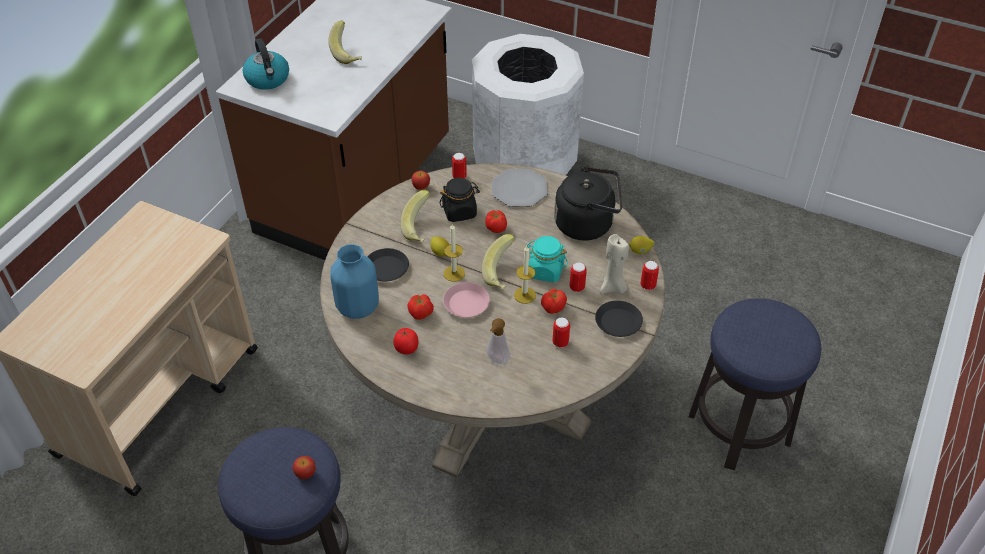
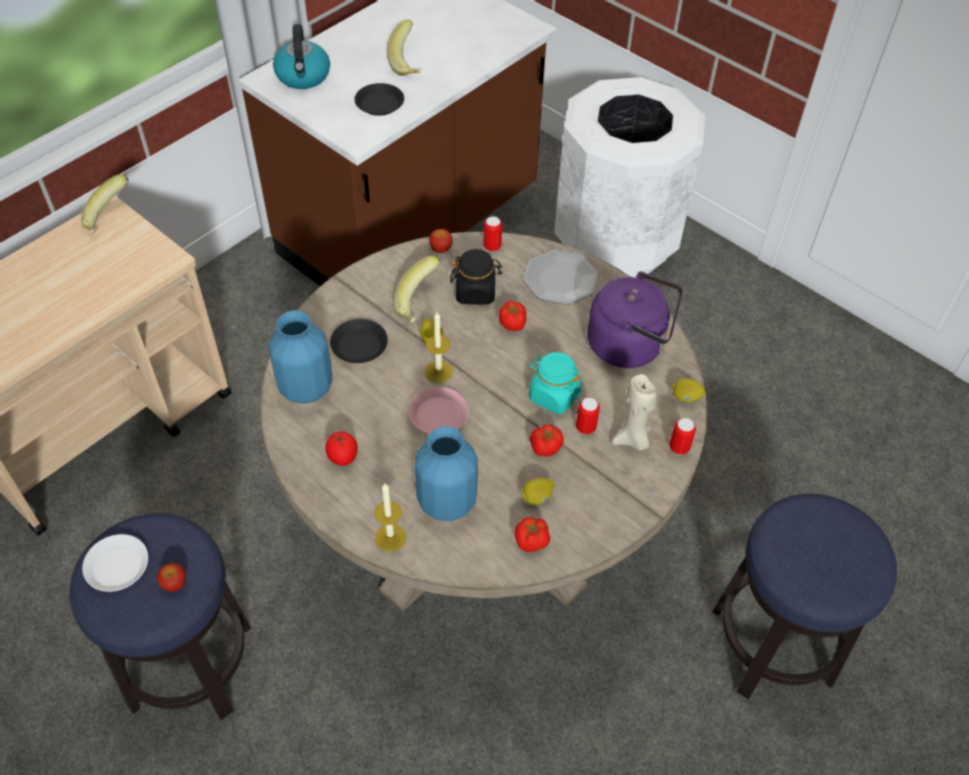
camera: 15 degrees right, 5 degrees up
(254, 472) = (117, 566): none -> white plate
(421, 313) = (378, 414): tomato -> tomato (532, 541)
(497, 360) = (448, 501): soap dispenser -> blue vase
(502, 273) = (498, 386): banana -> banana (109, 218)
(525, 295) = (515, 422): candle -> candle (390, 537)
(560, 342) = (537, 498): can -> lemon
(587, 224) = (630, 345): black kettle -> purple kettle
(618, 322) = (622, 488): black plate -> black plate (379, 103)

